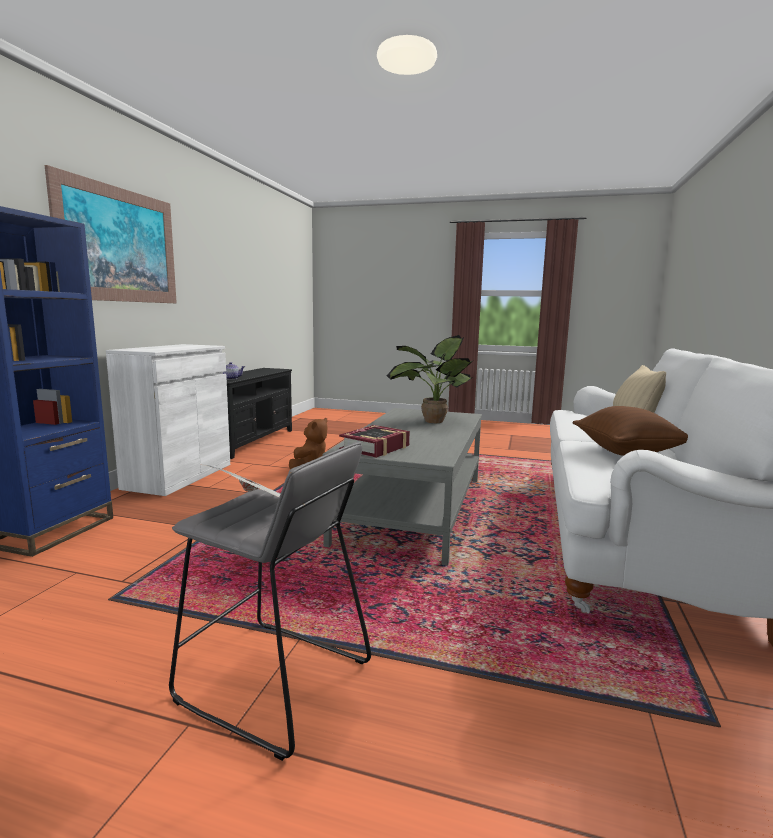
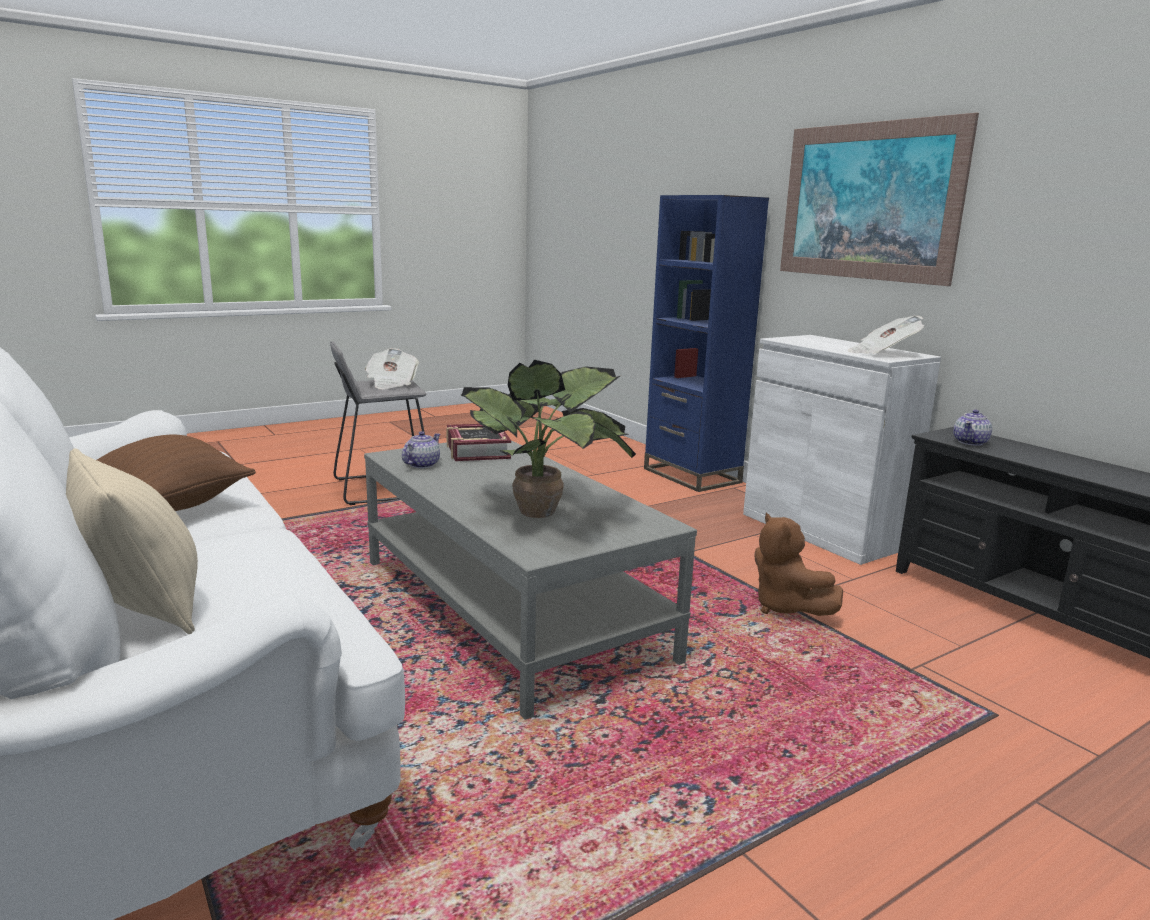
camera: 130 degrees right, 5 degrees up
(192, 345) = (883, 353): none -> newspaper
(433, 449) = (421, 465): none -> teapot

